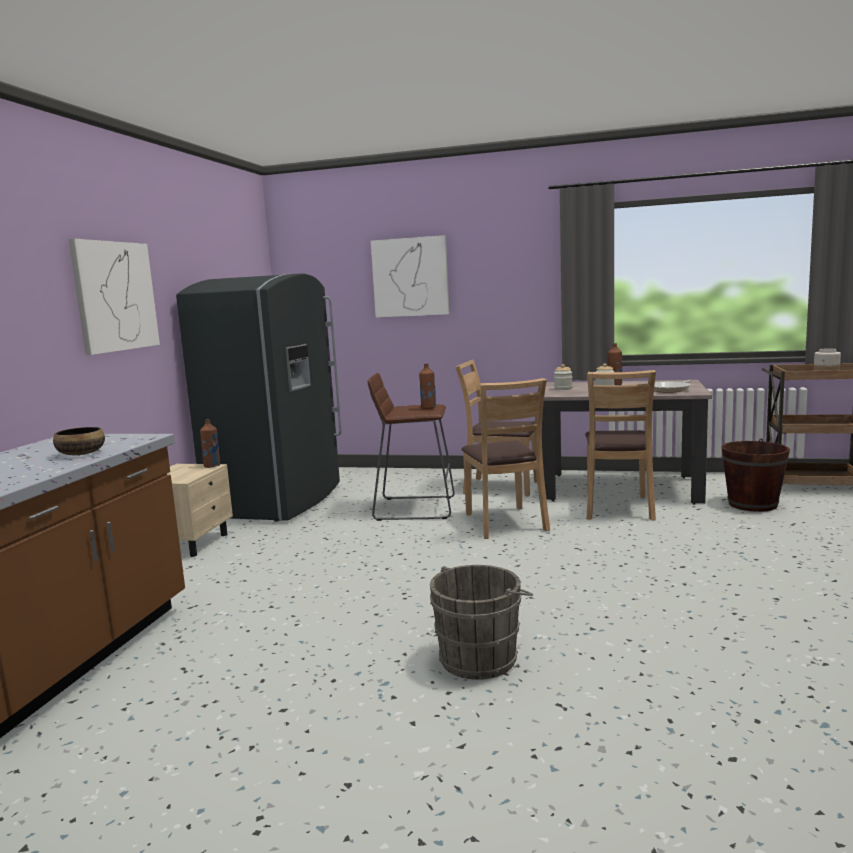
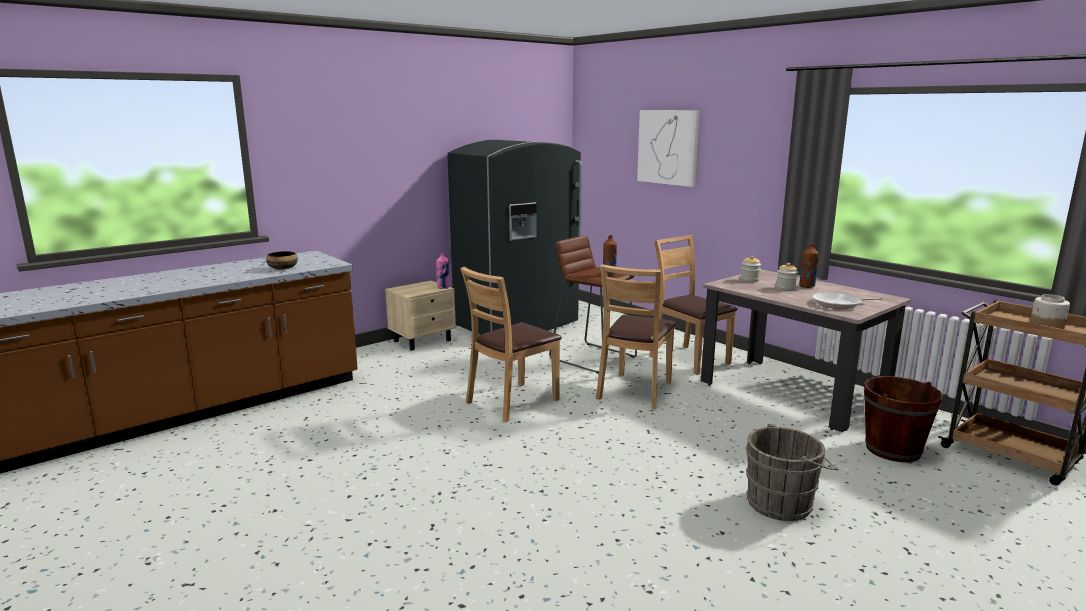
camera: 35 degrees right, 5 degrees up
(115, 296) = (386, 155): picture -> none
(212, 466) = (443, 288): brown bottle -> pink bottle
(481, 657) = (445, 477): grey bucket -> grey bucket (783, 503)
(618, 508) = (751, 409): brown chair -> brown chair (512, 402)

